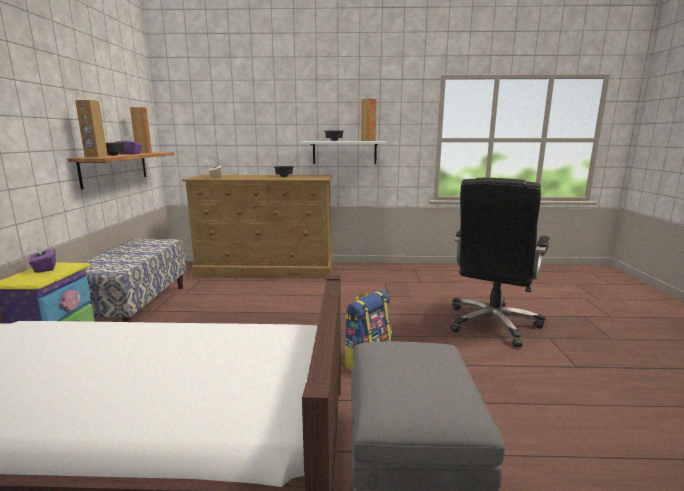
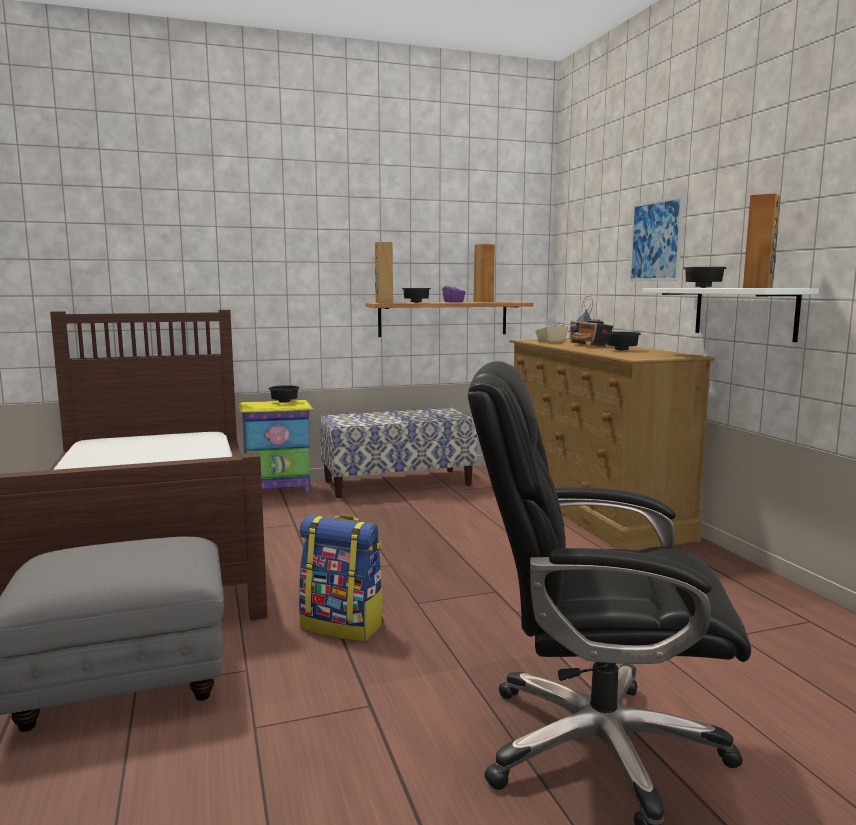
camera: 70 degrees right, 5 degrees down
(45, 268) = (284, 402): purple tissue box -> black bowl
(251, 176) = (589, 345): none -> radio
(273, 114) = (655, 241): none -> picture

